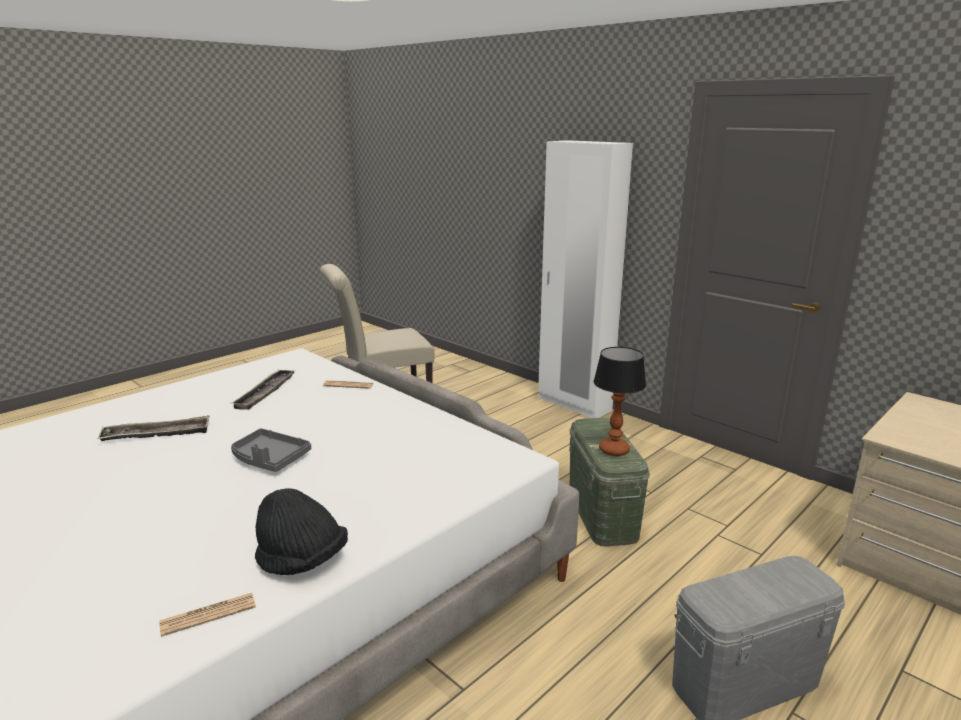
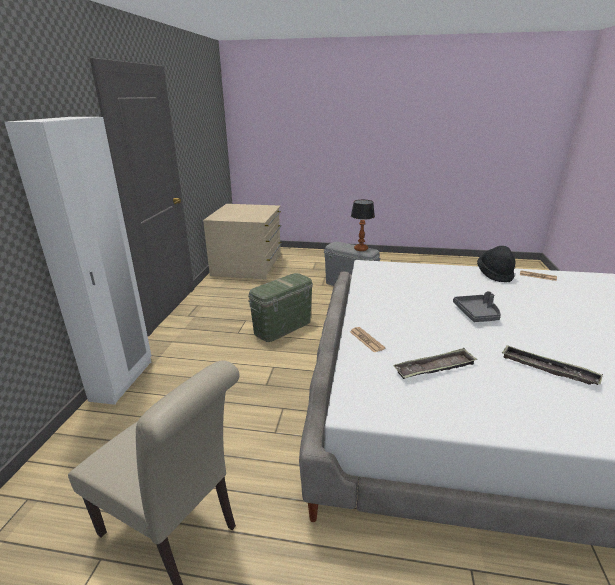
camera: 125 degrees left, 5 degrees up
(614, 449) = (289, 280): table lamp -> table lamp (360, 249)

